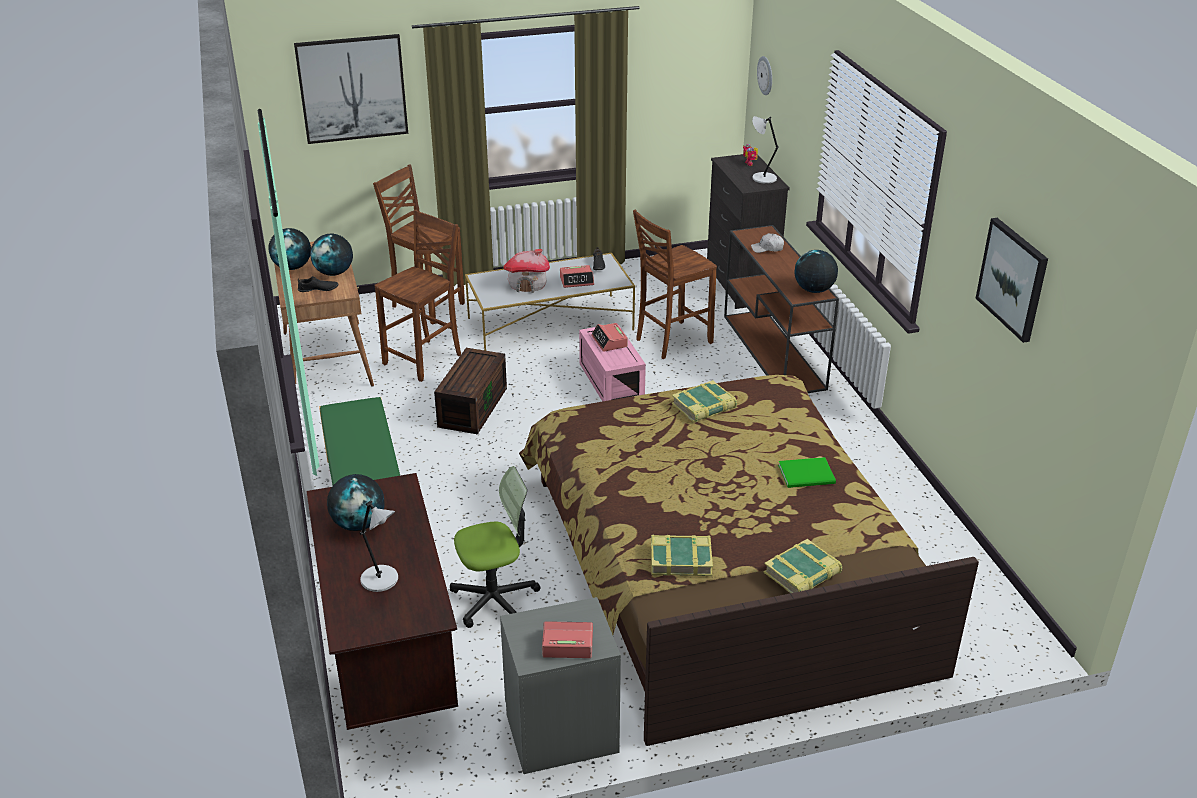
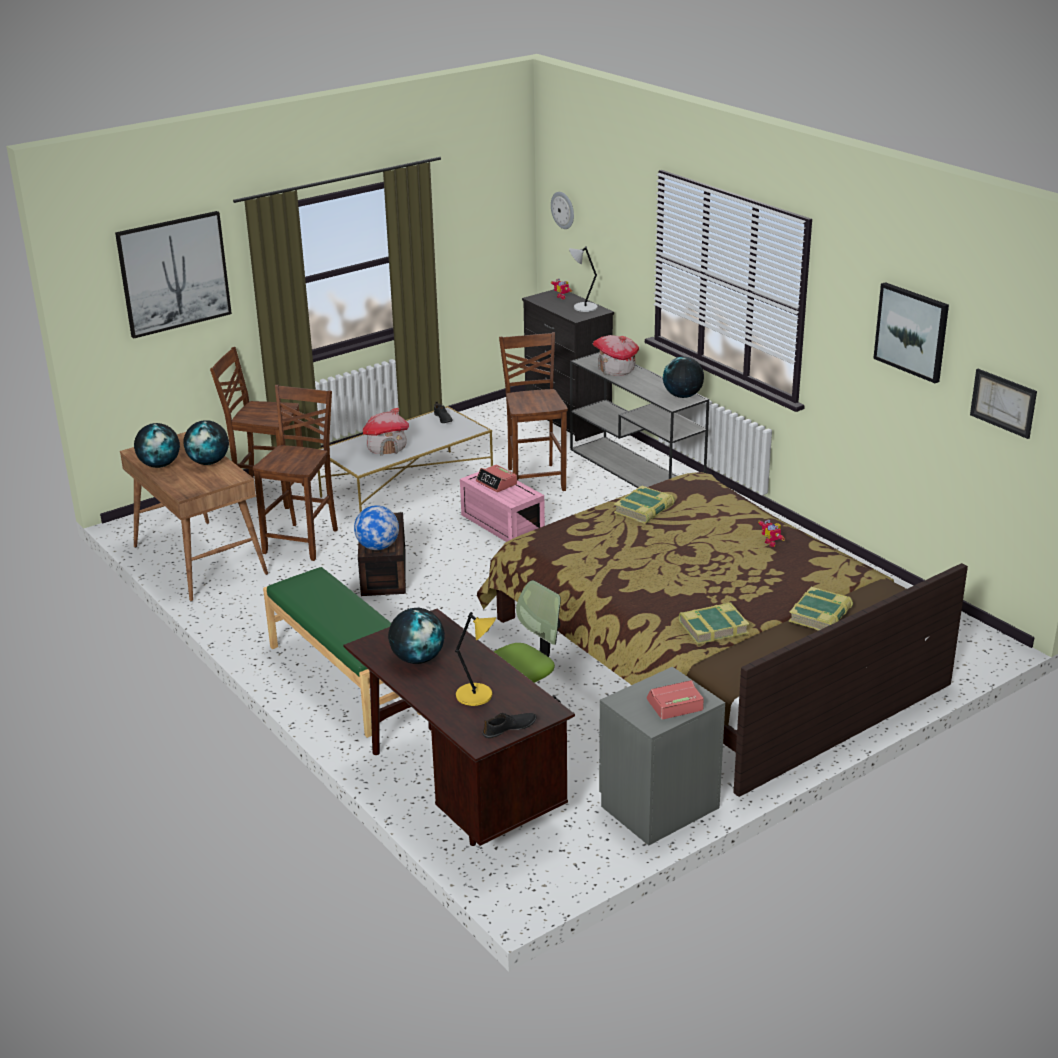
camera: 20 degrees left, 5 degrees down
(318, 289) = (205, 479): black shoe -> black shoe (509, 728)
(381, 580) = (476, 695): grey table lamp -> yellow table lamp
(458, 385) = (378, 547): none -> globe
(577, 281) = (432, 436): alarm clock -> none
(671, 341) = (535, 479): brown chair -> brown chair turned 135 degrees clockwise
(767, 248) = (616, 370): white cap -> toy house
(774, 352) = (637, 470): brown console table -> grey console table
(808, 475) = (772, 543): green book -> toy robot
(1082, 384) = (1003, 403): none -> picture

